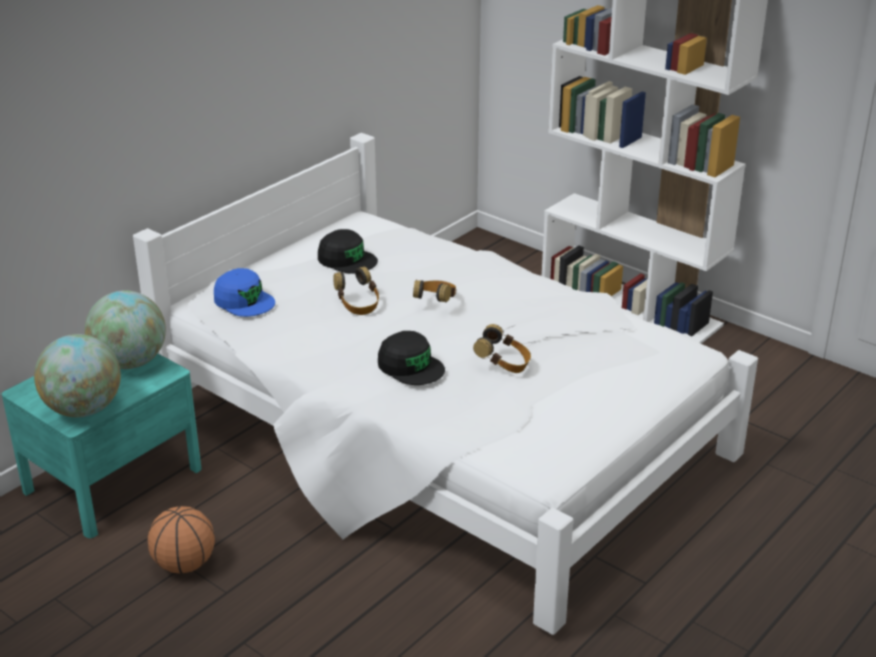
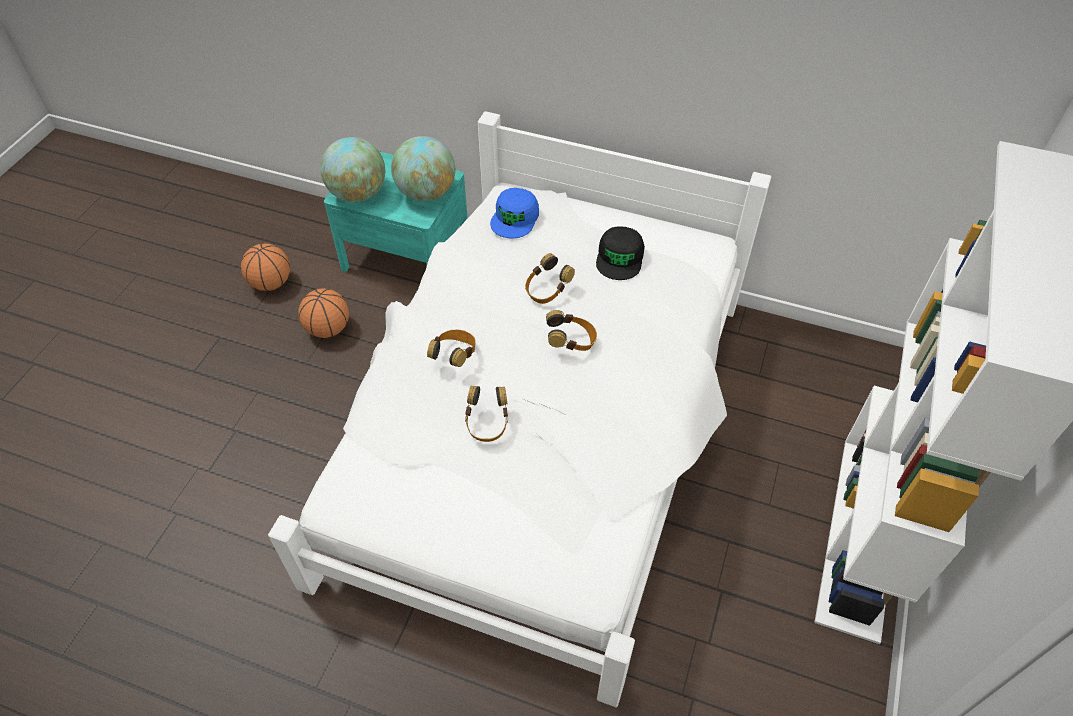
camera: 70 degrees right, 20 degrees up
(58, 606) = (271, 283): none -> basketball
(410, 366) = (454, 356): black cap -> headphones

